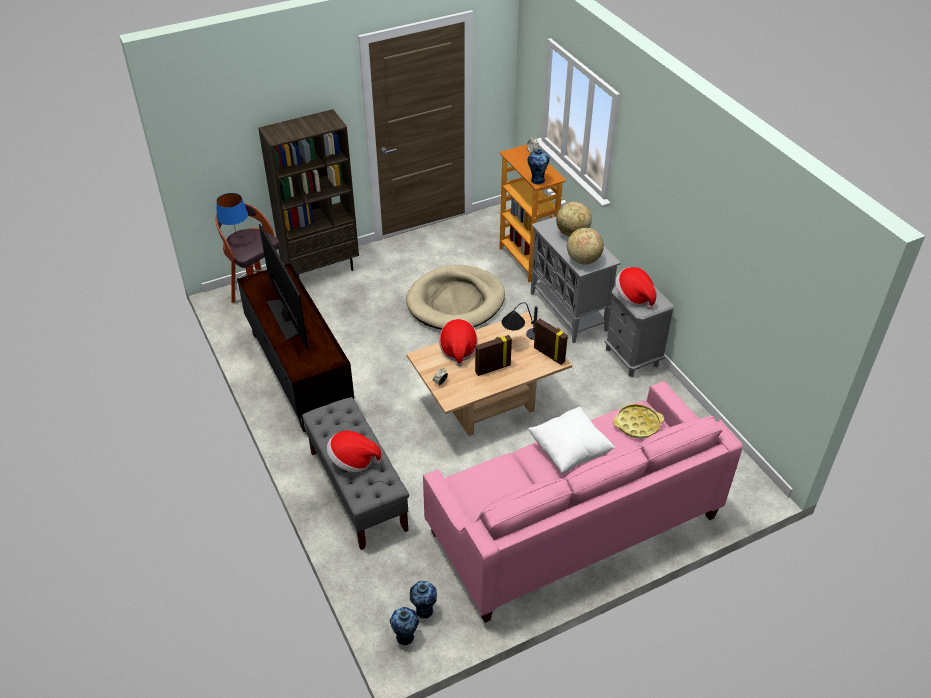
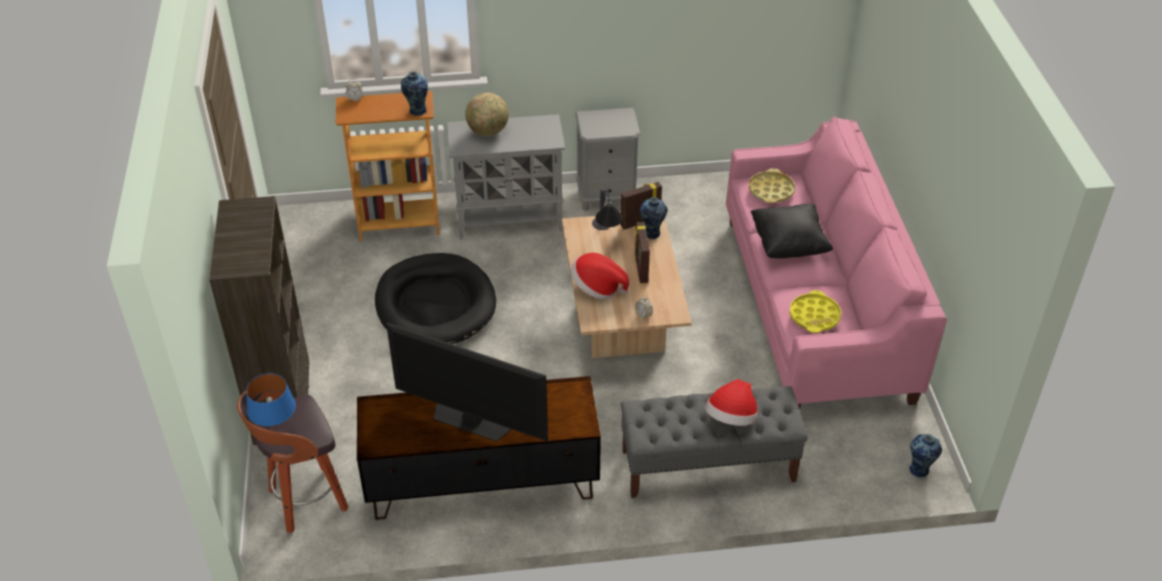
camera: 70 degrees left, 0 degrees up
(286, 317) = (472, 419): television -> television turned 150 degrees counterclockwise
(423, 611) = (891, 447): vase -> vase (652, 234)
(456, 302) = (435, 304): beige dog bed -> black dog bed
(484, 485) = (814, 316): none -> yellow tray
(569, 451) = (789, 245): white pillow -> black pillow
(583, 260) = (539, 137): globe -> none
(634, 297) = (605, 128): hat -> none

